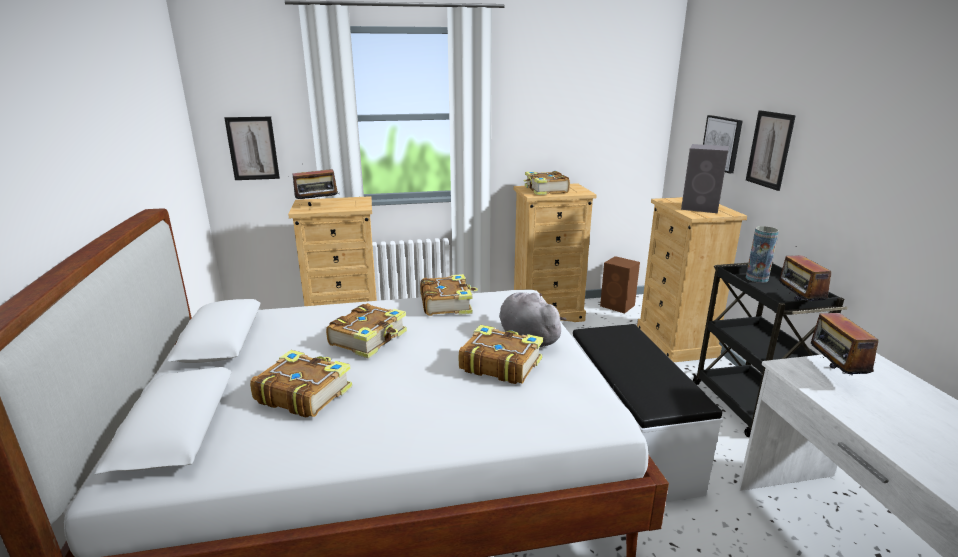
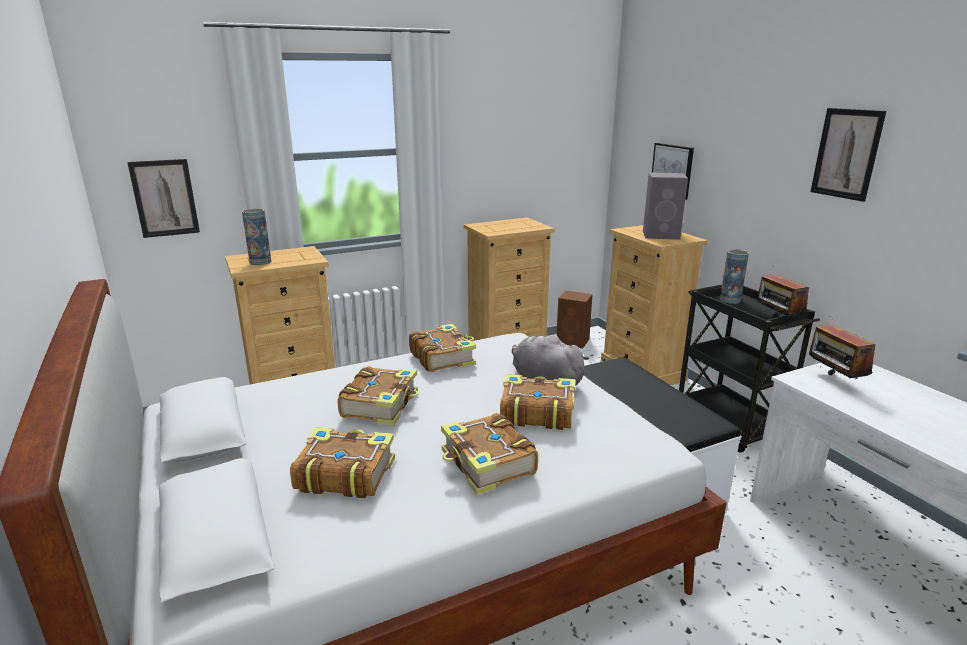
camera: 15 degrees left, 0 degrees up
(318, 206) = (260, 262): radio -> vase
(545, 190) = (500, 227): book -> book (487, 464)
(769, 149) = (725, 175): picture -> picture (846, 154)

